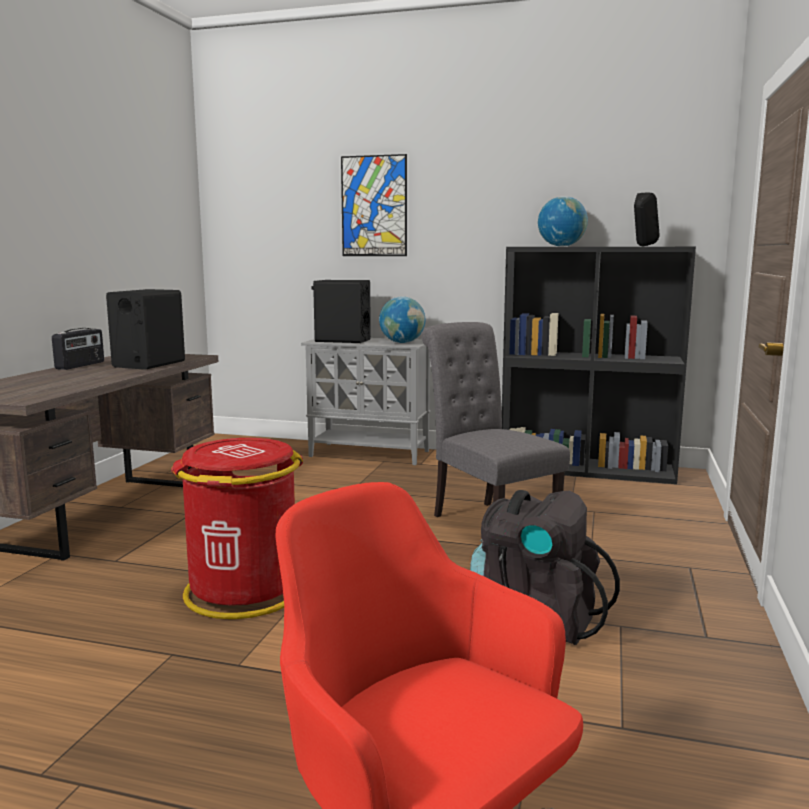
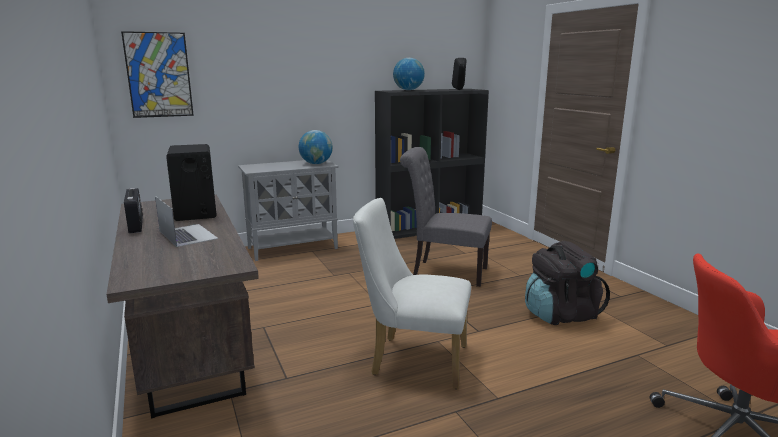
camera: 40 degrees left, 5 degrees up
(82, 376) = (188, 235): none -> laptop
(243, 592) = (412, 360): red trash can -> white chair
(342, 340) = (269, 167): black speaker -> none
(374, 206) = (272, 61): picture -> picture (159, 75)

